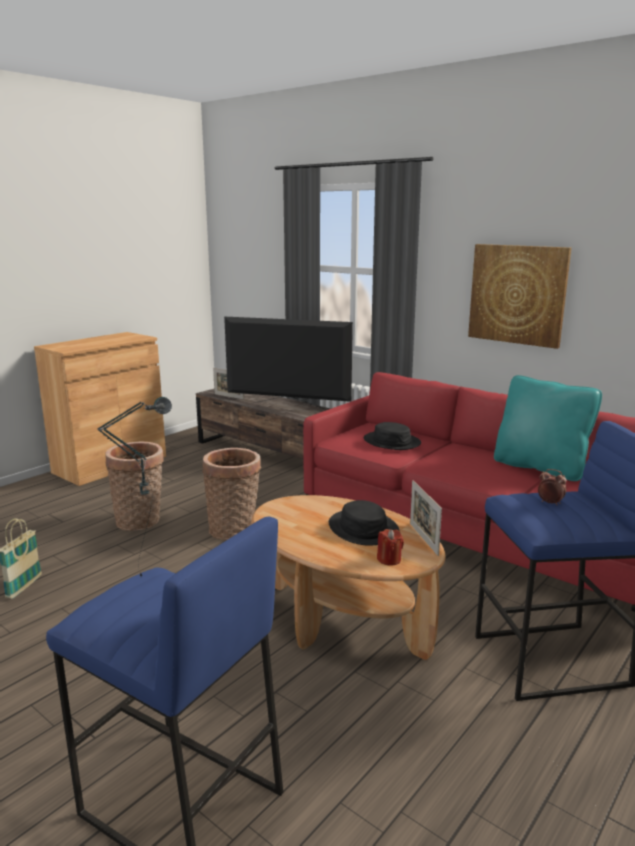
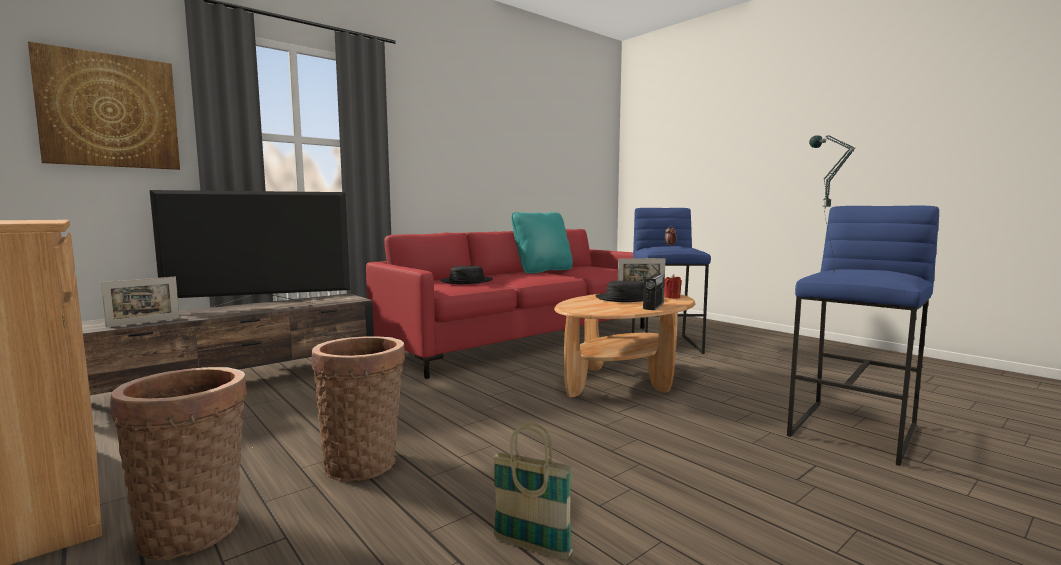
camera: 80 degrees left, 10 degrees down
(234, 530) = (442, 408): basket -> basket (194, 528)
(287, 406) = (261, 307): television -> television turned 135 degrees counterclockwise
(312, 545) = (653, 306): none -> radio
(517, 294) = (459, 163): picture -> picture (109, 111)

